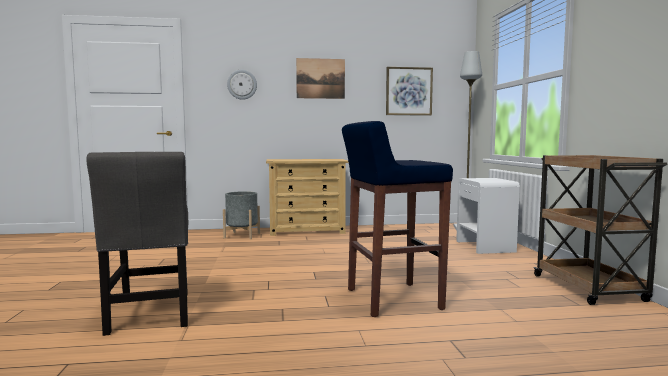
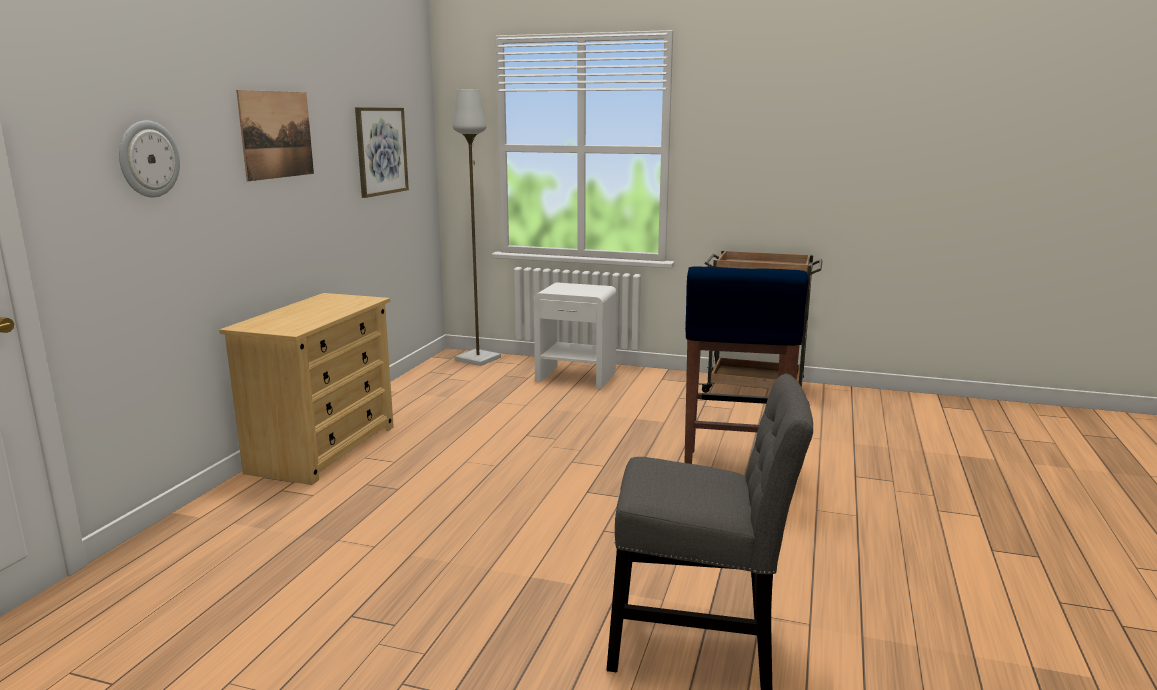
camera: 65 degrees left, 10 degrees up
(242, 235) = (267, 510): grey planter -> none

